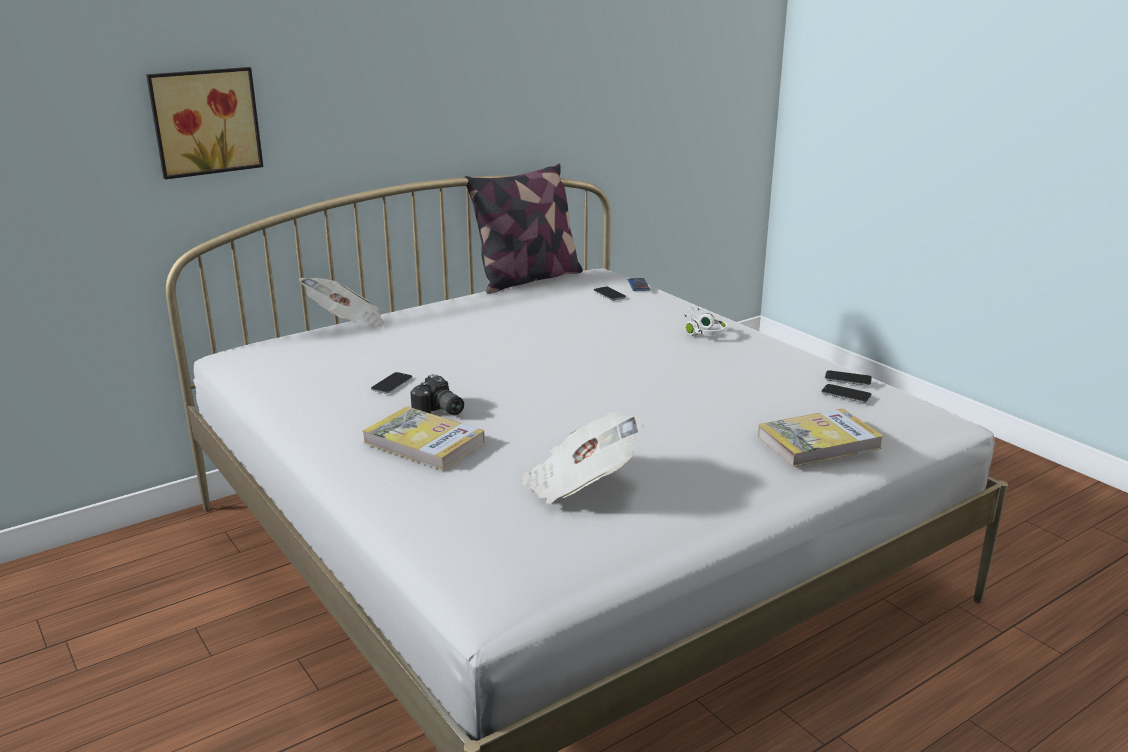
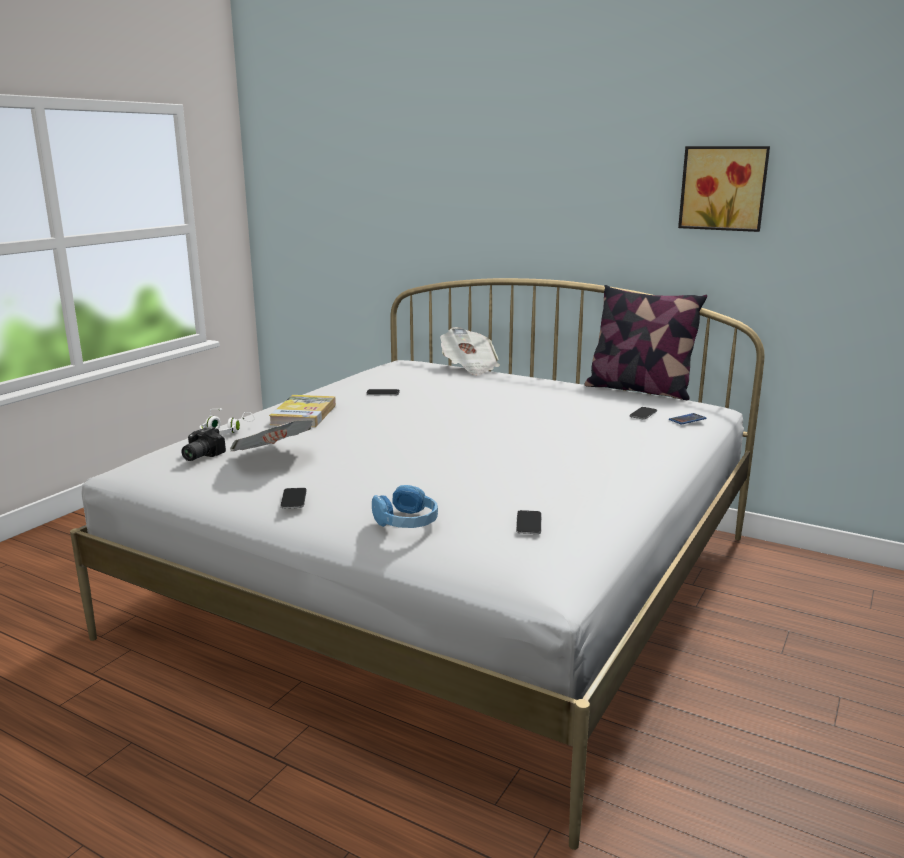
camera: 65 degrees right, 5 degrees down
(205, 121) = (431, 209): picture -> picture (723, 188)
(439, 411) = (353, 409): camera -> camera (199, 456)
(702, 331) = (607, 453): white headphones -> white headphones (225, 432)
(818, 442) = (406, 522): book -> blue headphones
(847, 379) = (572, 522): phone -> phone (293, 499)

